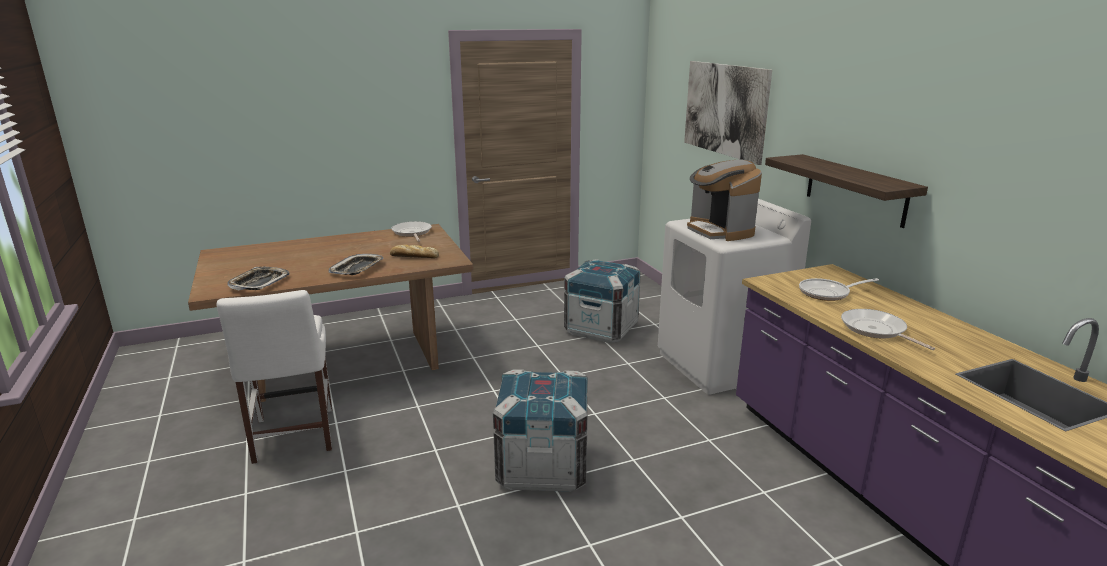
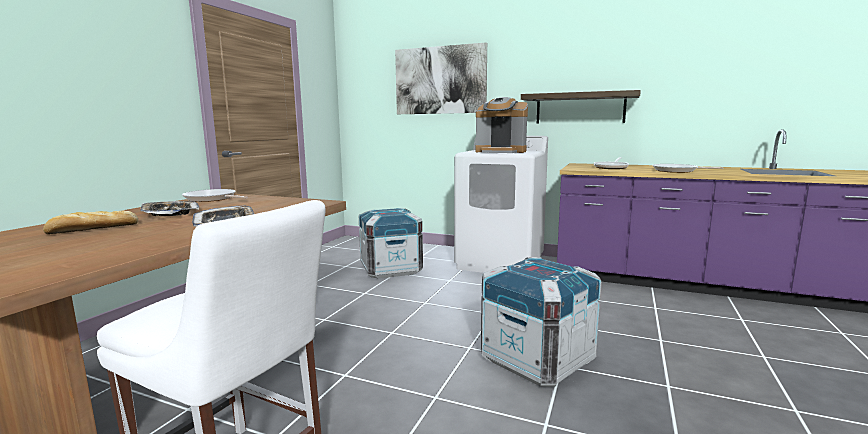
camera: 45 degrees left, 10 degrees down
(259, 283) = (94, 257): tray -> tray (170, 213)
(413, 256) = (268, 207): bread -> bread (92, 229)

